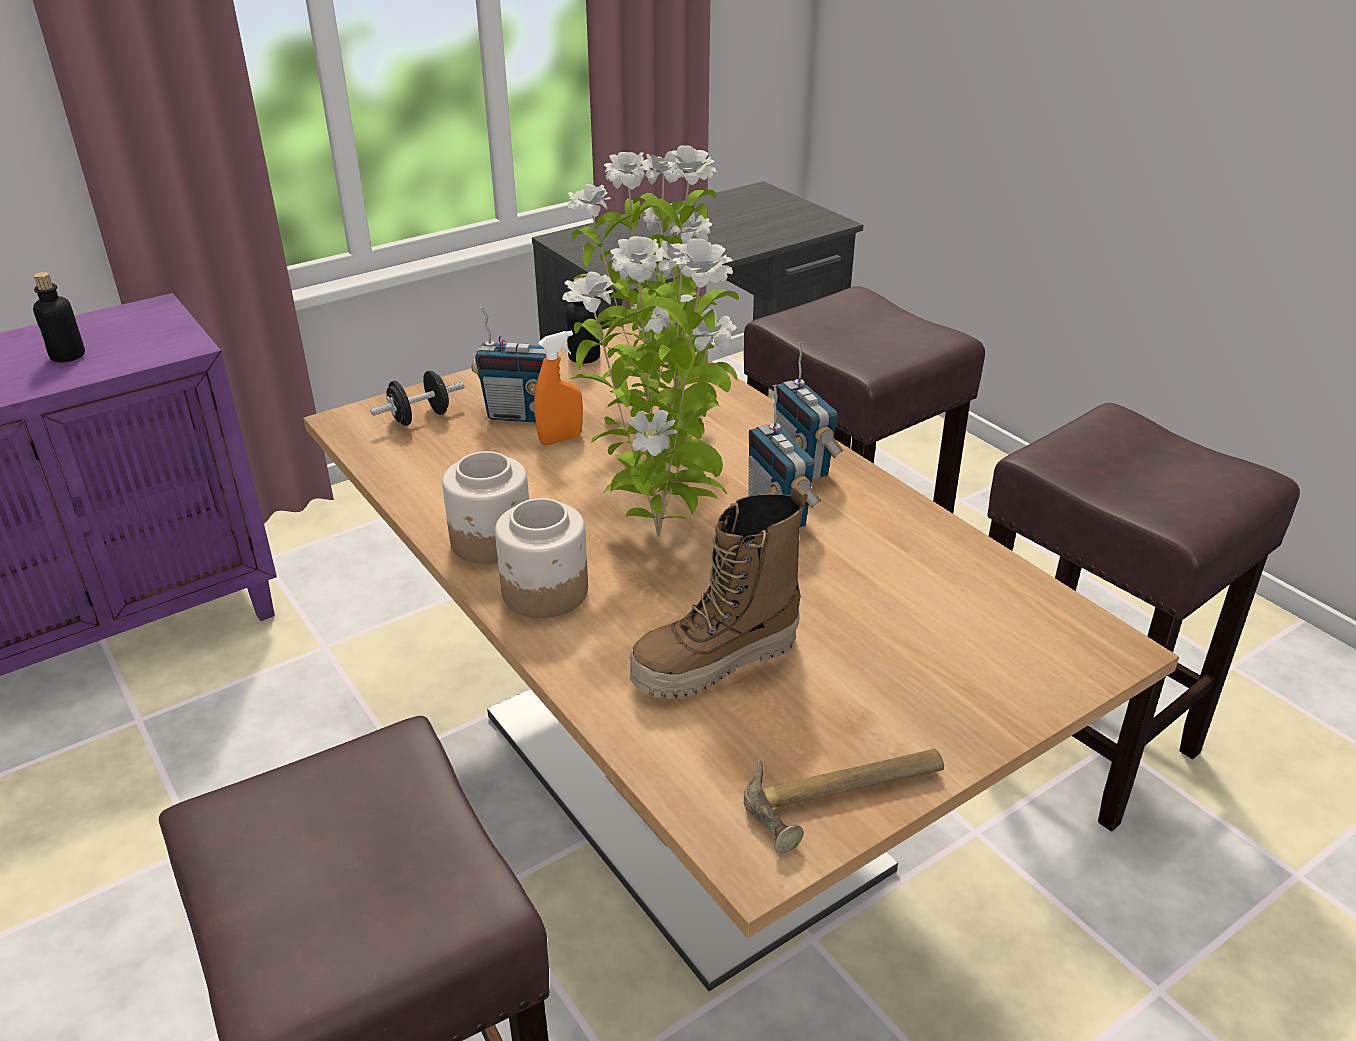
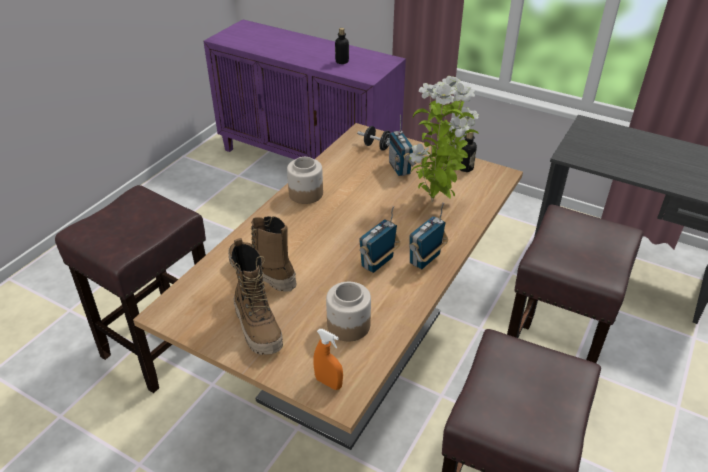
camera: 65 degrees right, 5 degrees up
(545, 592) = (281, 217): jar -> jar (348, 325)
(560, 439) = (390, 185): orange spray bottle -> orange spray bottle (328, 383)
(661, 533) = (339, 234): potted plant -> none
(846, 798) = (201, 329): hammer -> none
(884, 707) = (258, 328): none -> boot

